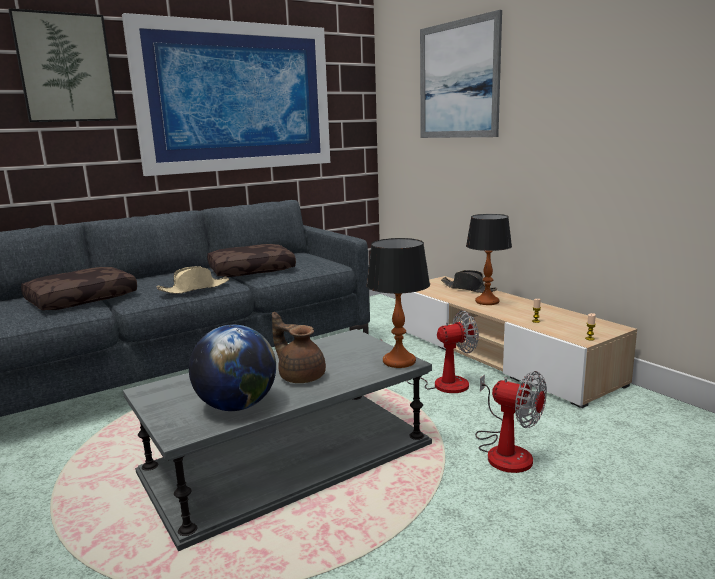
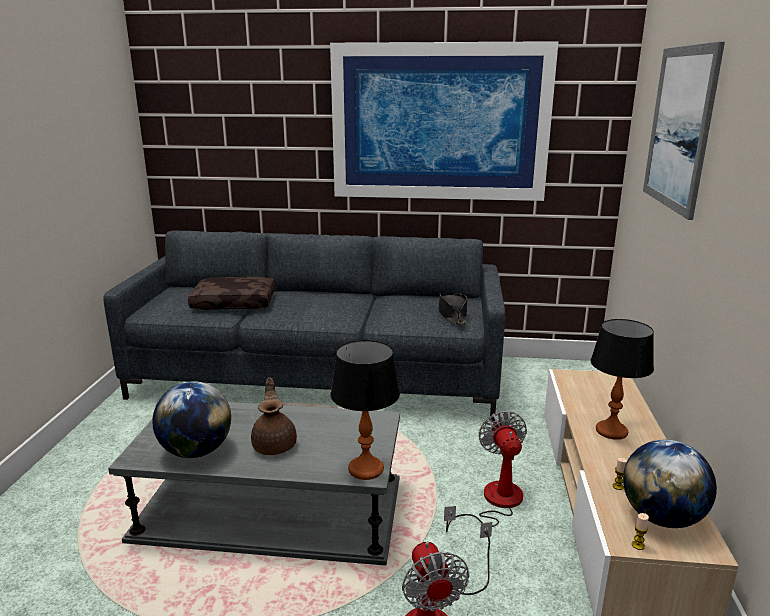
camera: 40 degrees right, 5 degrees up
(65, 68) = (279, 95): picture -> none
(194, 288) = (311, 318): beige hat -> none
(252, 270) = (388, 310): brown pillow -> none
(439, 382) = (494, 502): fan -> fan turned 120 degrees counterclockwise
(468, 288) = (623, 403): black hat -> black hat (452, 314)
(577, 325) = (661, 517): none -> globe

